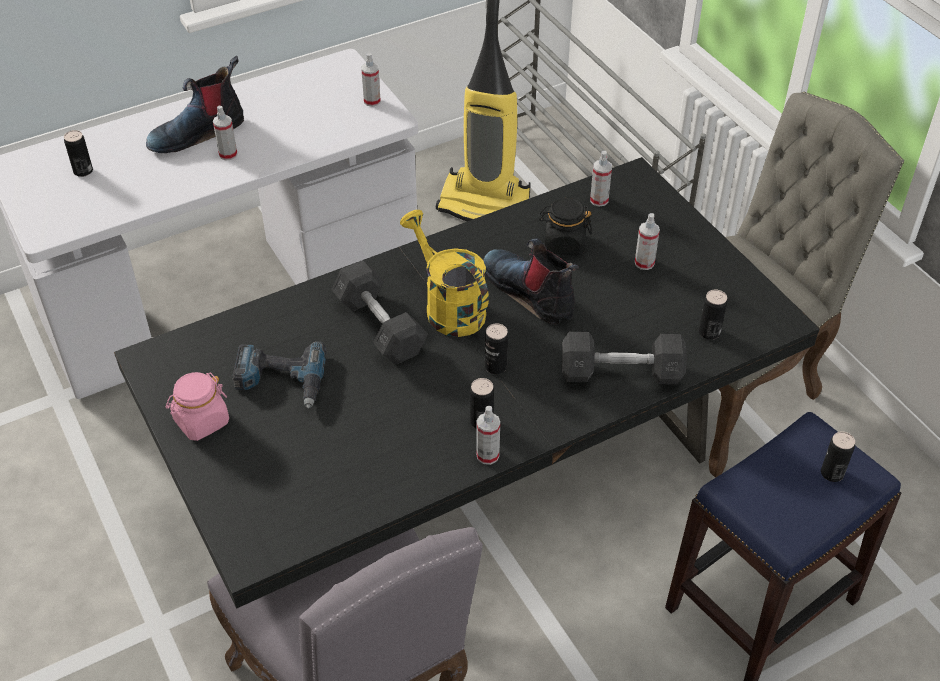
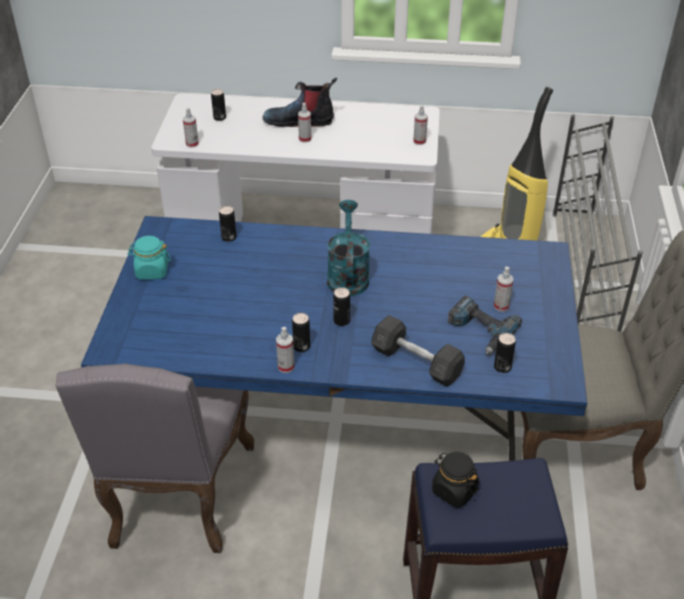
camera: 35 degrees right, 5 degrees down
(201, 421) = (152, 271): pink jar -> turquoise jar
(280, 381) = (212, 270): power drill -> power drill (479, 330)
(379, 326) = (296, 267): grey dumbbell -> none
(448, 307) = (347, 275): yellow watering can -> turquoise watering can
(468, 494) = (340, 423): black dining table -> blue dining table
(530, 292) = (406, 289): boot -> none
(564, 243) = (458, 271): black jar -> black jar (454, 490)
(599, 200) = (509, 256): spray bottle -> spray bottle (192, 144)
(832, 473) = (518, 503): can -> can (229, 237)

